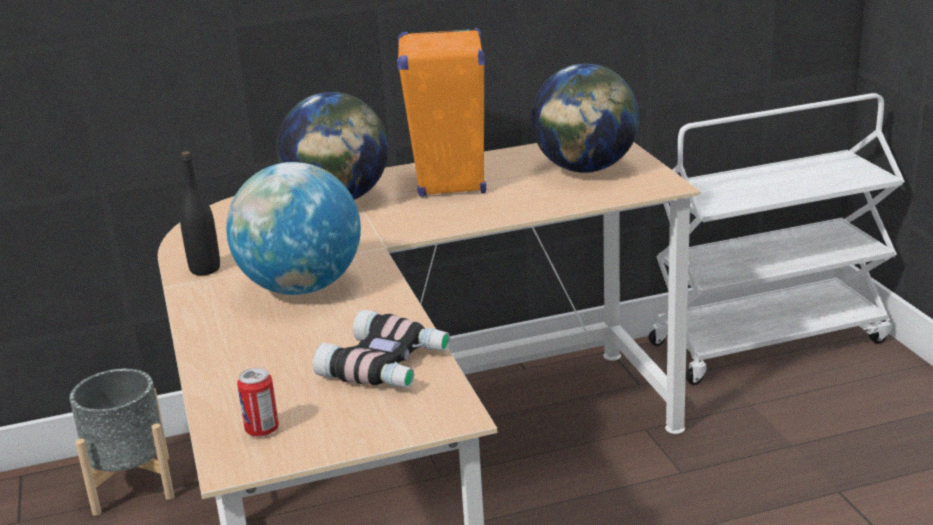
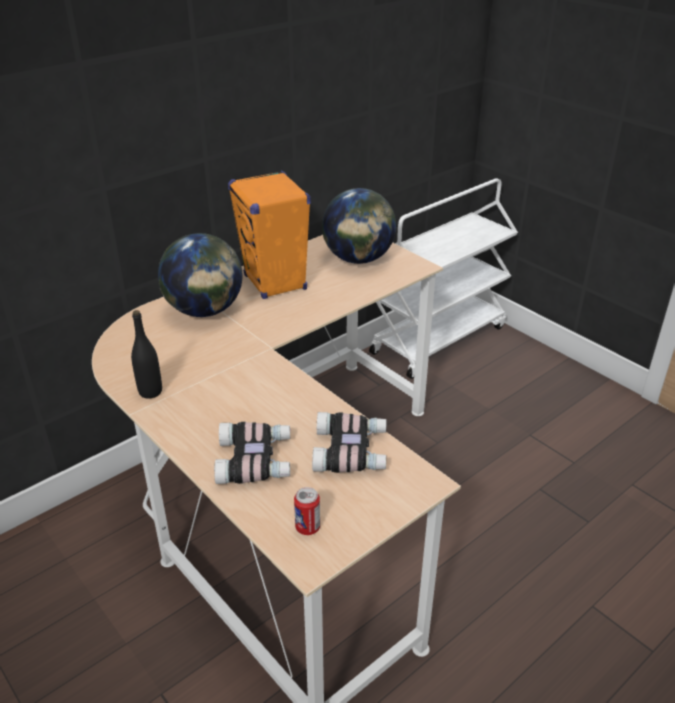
camera: 25 degrees left, 10 degrees up
(131, 485) = (70, 543): grey planter -> none
(263, 353) = (256, 460): none -> binoculars
(301, 287) = (238, 395): globe -> none

